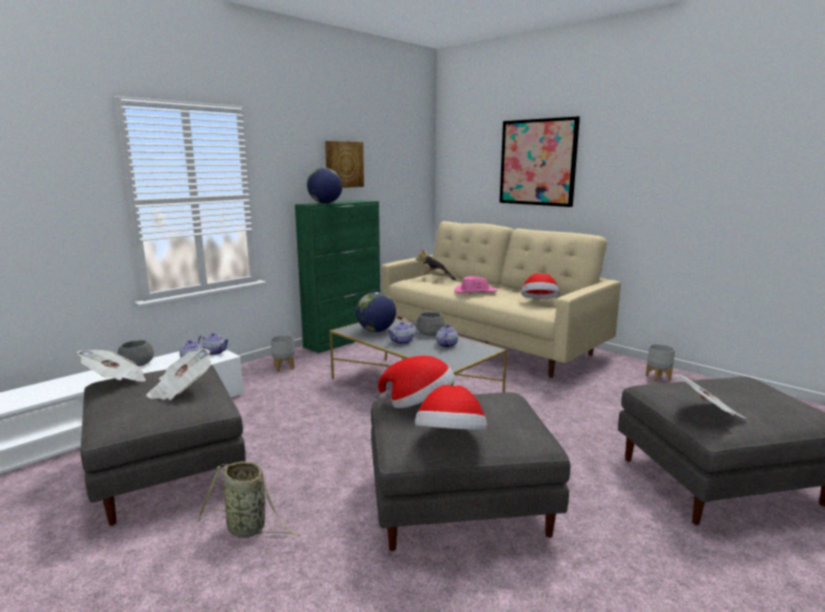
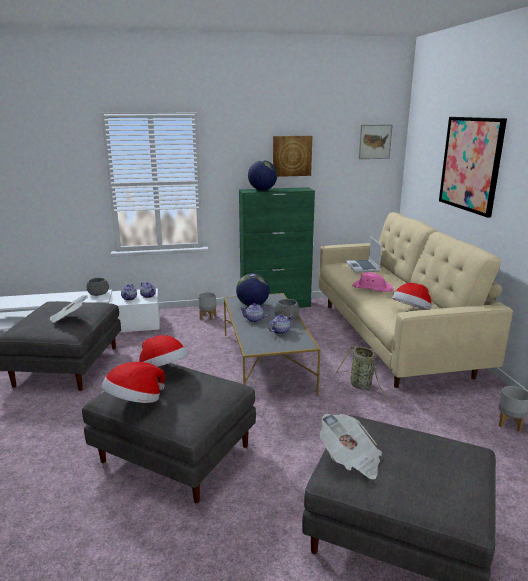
camera: 35 degrees right, 5 degrees up
(116, 380) = (53, 303): newspaper -> none
(249, 529) = (58, 416): basket -> basket (362, 386)
(413, 151) = (375, 141): none -> picture
(434, 279) = (363, 267): plush toy -> laptop

